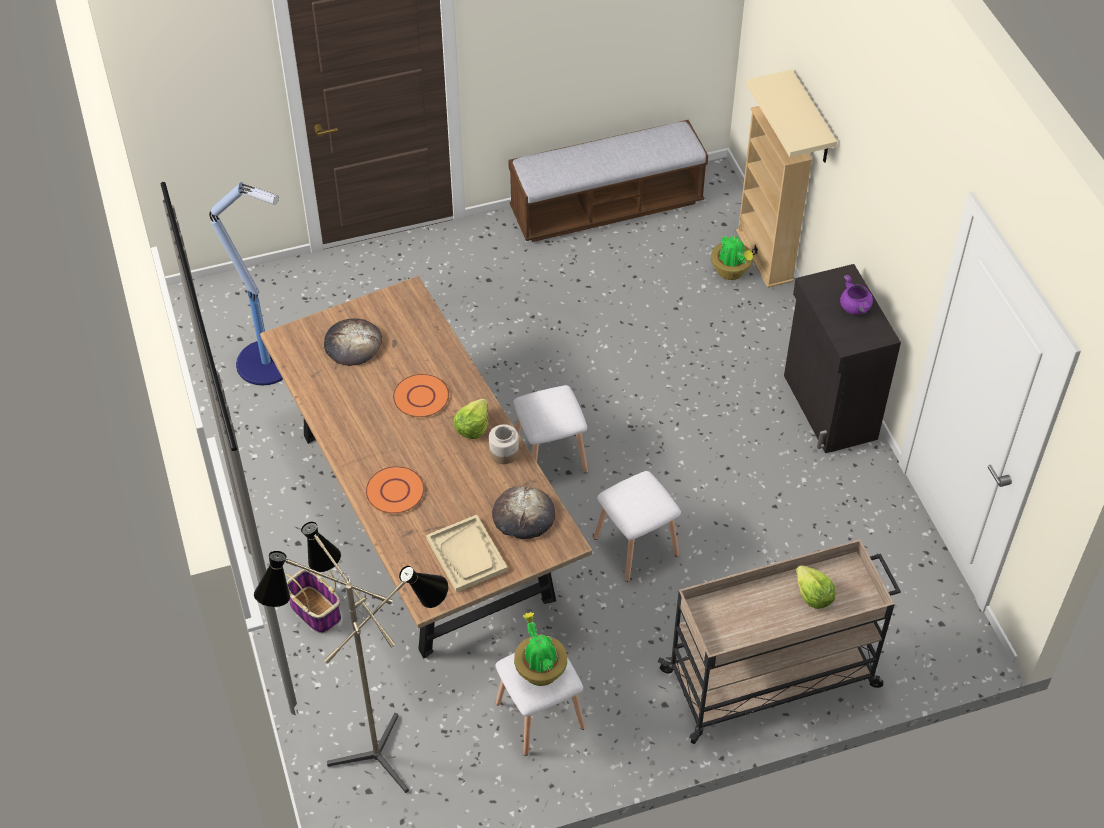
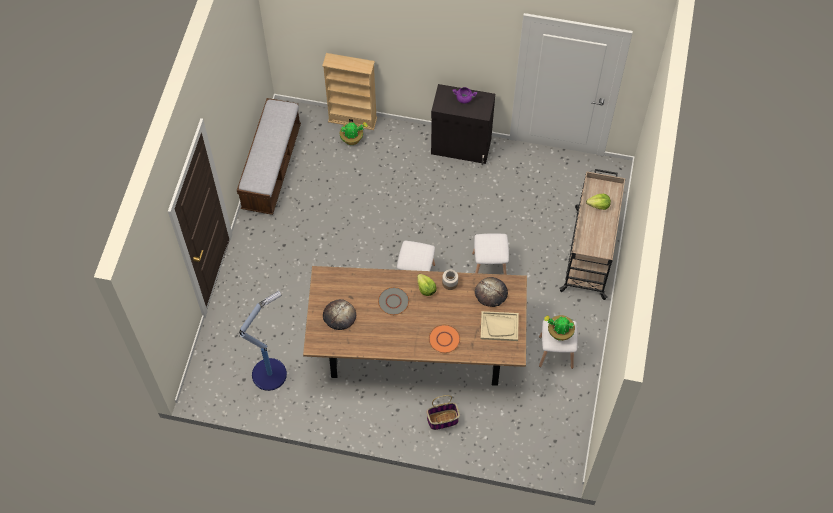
camera: 60 degrees left, 10 degrees up
(374, 748) = (534, 428): floor lamp -> none
(421, 396) = (393, 301): orange plate -> grey plate
(812, 120) = (363, 46): beige shelf -> none

